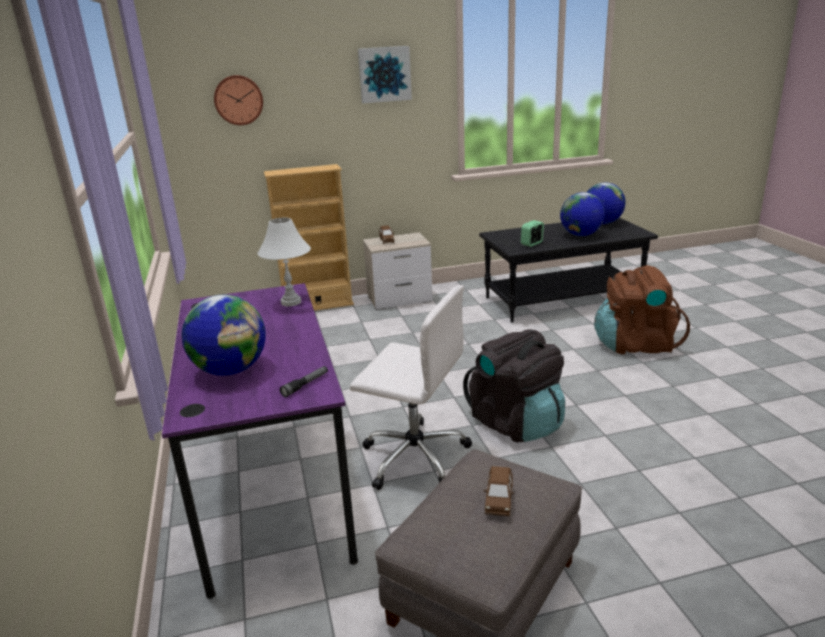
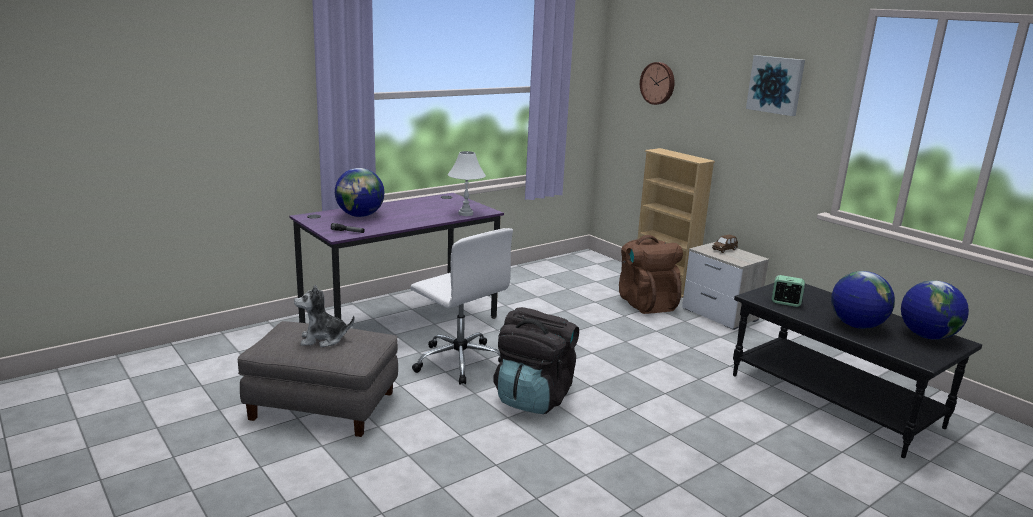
camera: 65 degrees right, 5 degrees down
(413, 456) = (459, 361): white office chair -> white office chair turned 45 degrees counterclockwise
(499, 501) = (323, 339): brown toy car -> plush toy
(635, 345) = (760, 457): brown backpack -> brown backpack (645, 303)

